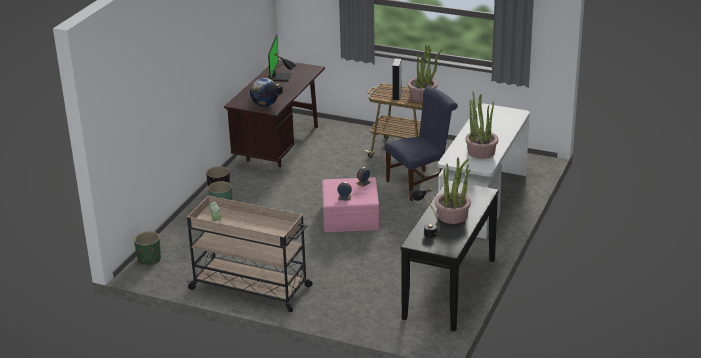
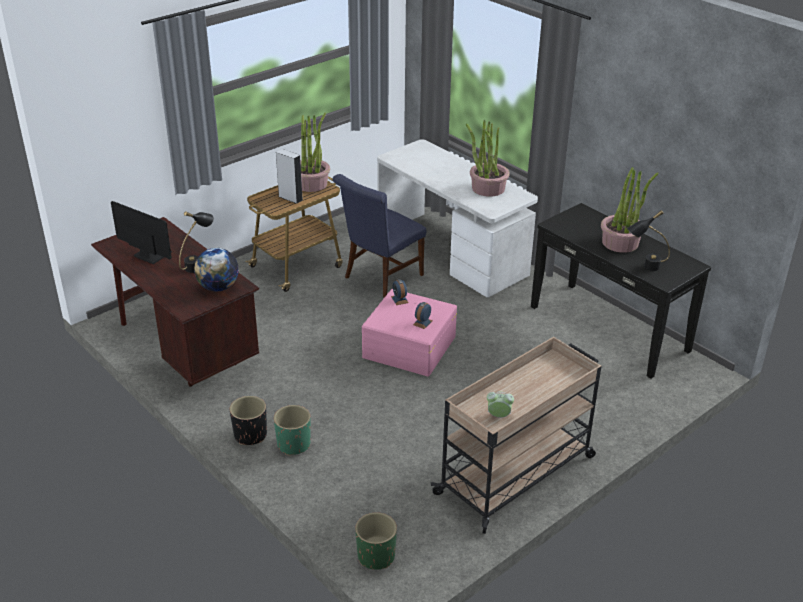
camera: 65 degrees left, 5 degrees up
(420, 184) = (380, 278): blue chair -> blue chair turned 135 degrees counterclockwise

